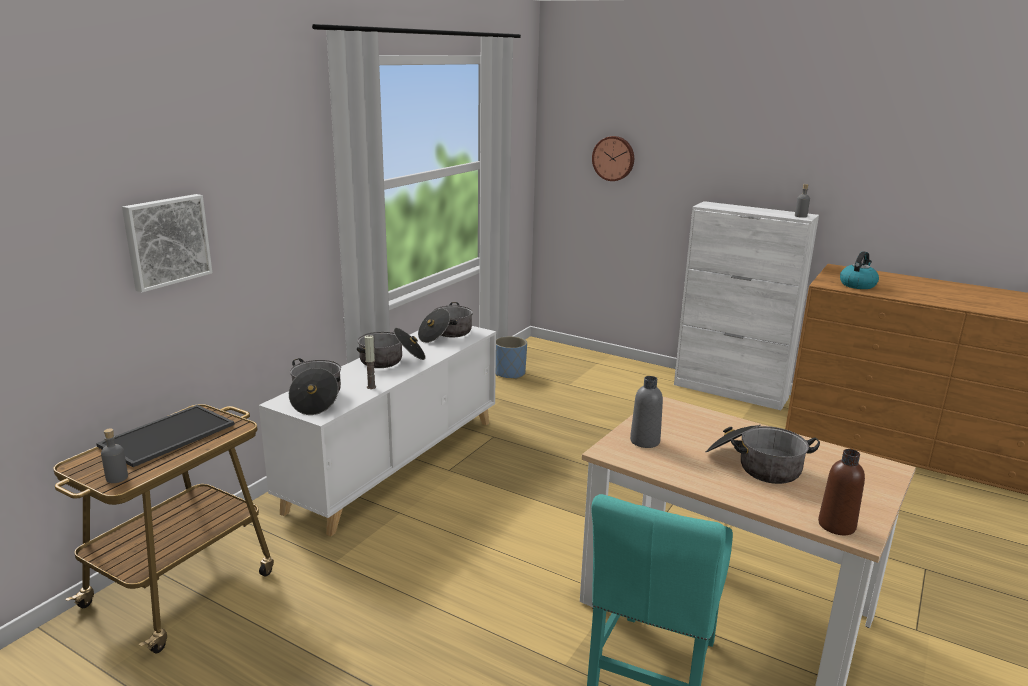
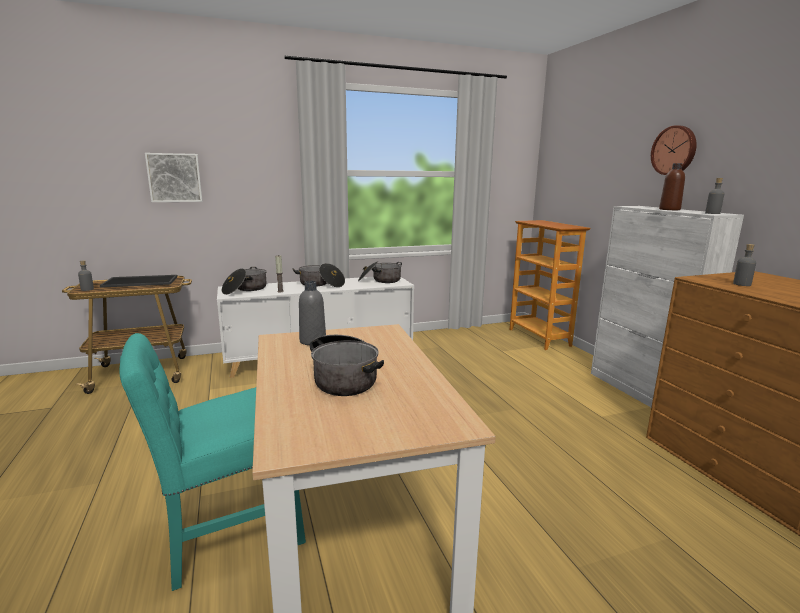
camera: 40 degrees right, 5 degrees down
(510, 373) = (471, 335): blue planter -> none
(578, 355) = (540, 337): none -> bookcase
(614, 158) = (581, 173): wall clock -> wall clock (674, 150)
(836, 525) = (286, 435): brown bottle -> brown bottle (669, 209)
(857, 285) = (741, 284): kettle -> grey bottle

